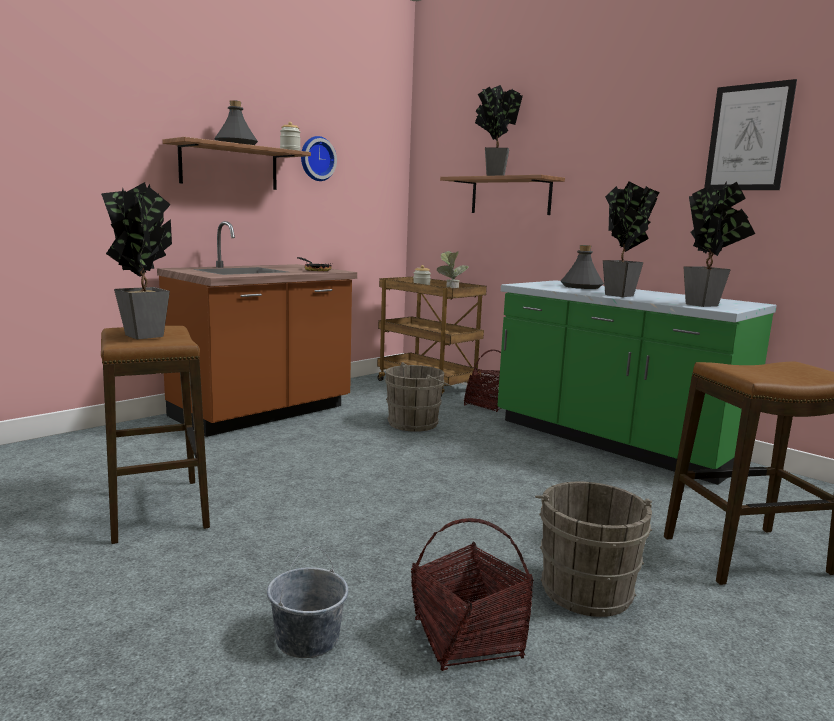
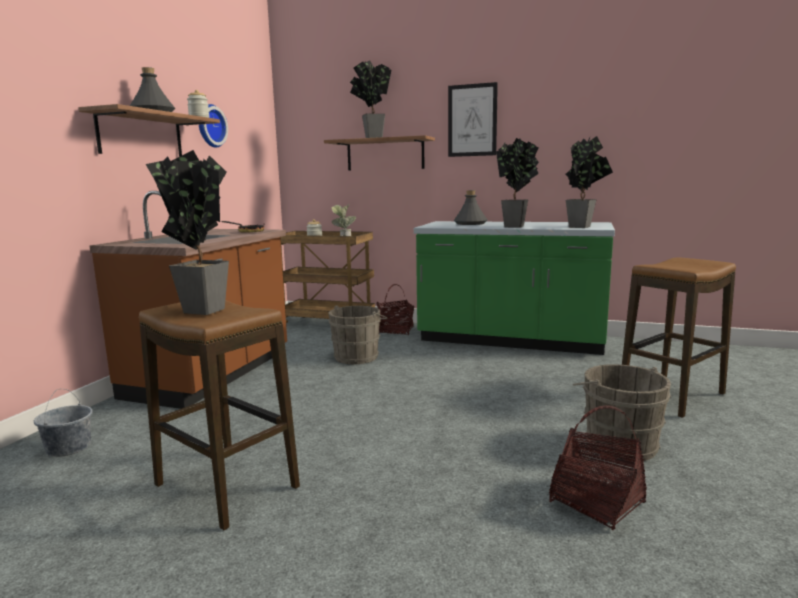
camera: 25 degrees left, 0 degrees up
(307, 639) = (496, 545): grey bucket -> grey bucket (68, 448)
(748, 137) = (579, 104): picture -> picture (472, 120)

